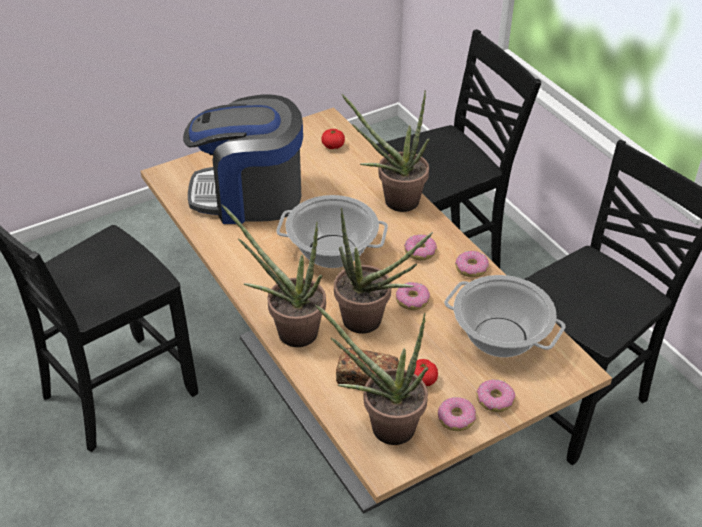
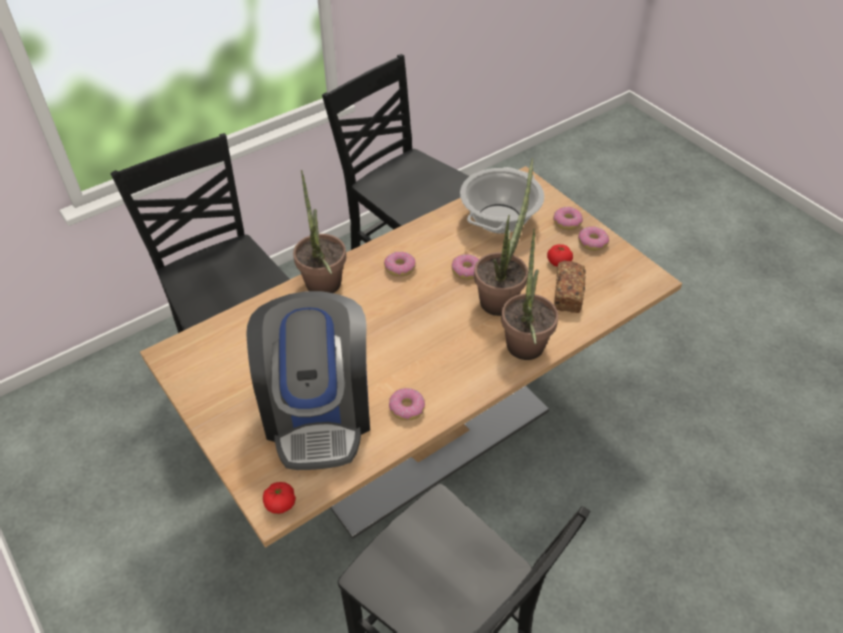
camera: 95 degrees left, 5 degrees up
(331, 252) = (407, 331): cooking pot -> none
(333, 146) = (222, 345): tomato -> tomato (280, 503)
(383, 426) = (614, 282): potted plant -> none
(471, 268) = (418, 235): donut -> donut (406, 408)

